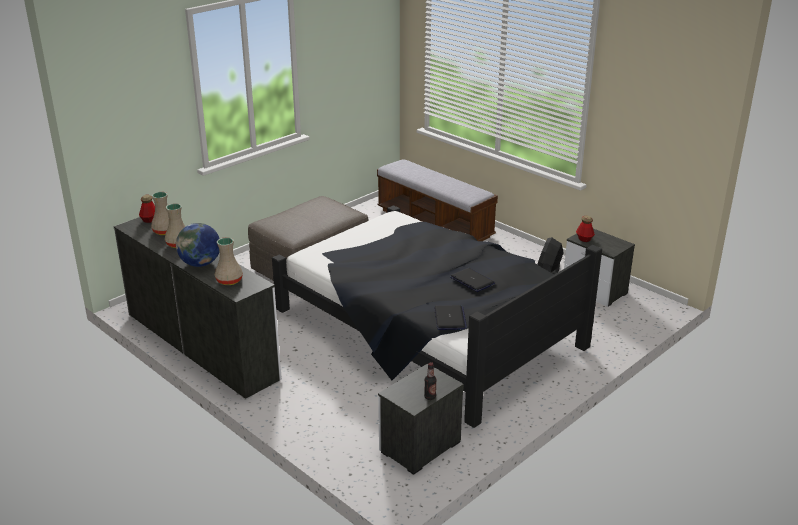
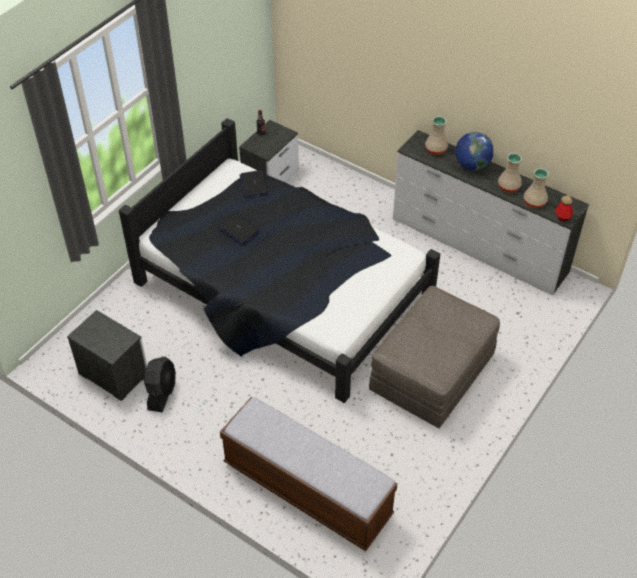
camera: 170 degrees right, 20 degrees up
(584, 239) = (121, 337): bottle -> none

